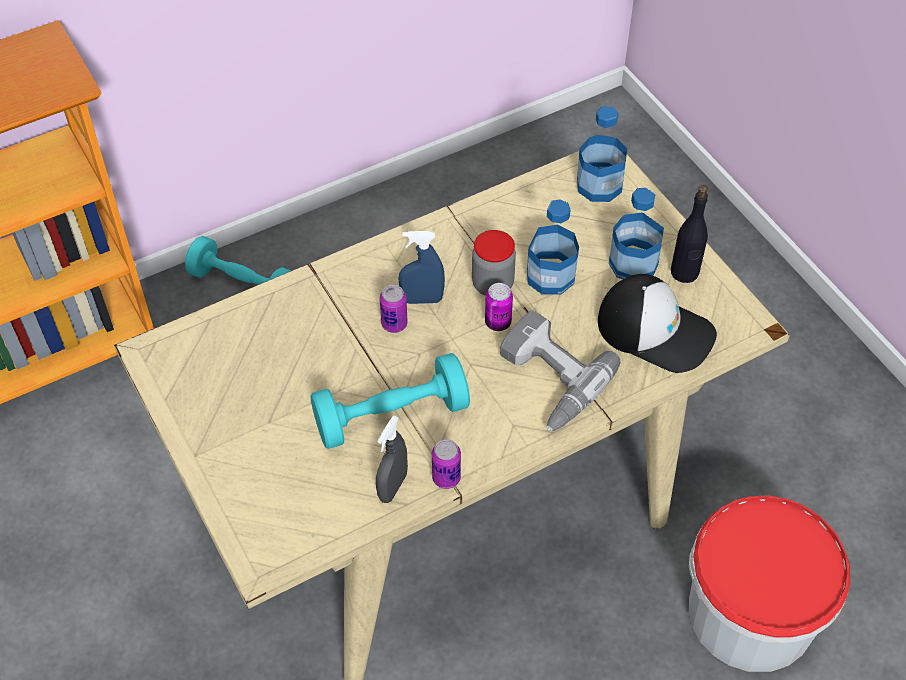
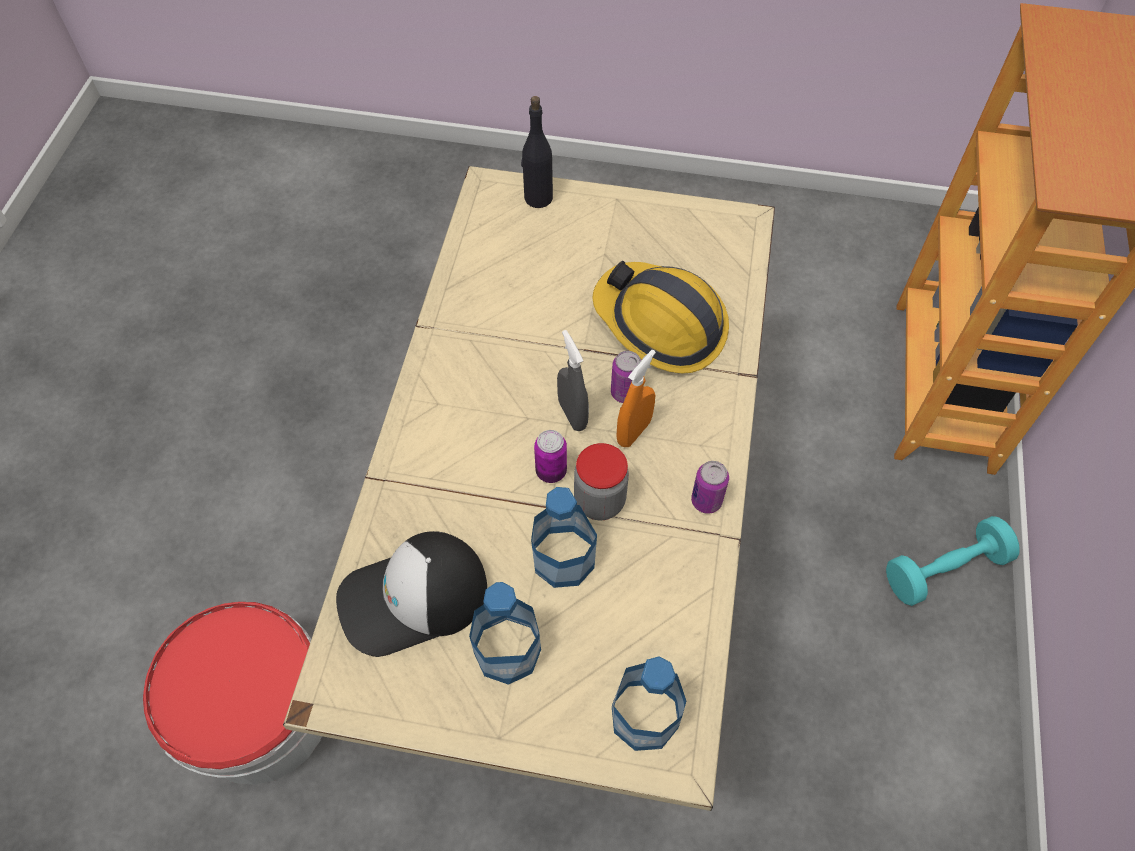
camera: 130 degrees right, 5 degrees up
(311, 341) = (660, 325): none -> hard hat
(391, 416) = (531, 329): turquoise dumbbell -> none
(392, 487) = (468, 290): grey spray bottle -> grey spray bottle (572, 414)
(422, 299) = (634, 432): blue spray bottle -> orange spray bottle
(446, 478) = (440, 326): can -> can (706, 501)
(546, 380) = (454, 461): power drill -> none
(684, 273) = (449, 692): black bottle -> black bottle (538, 197)

